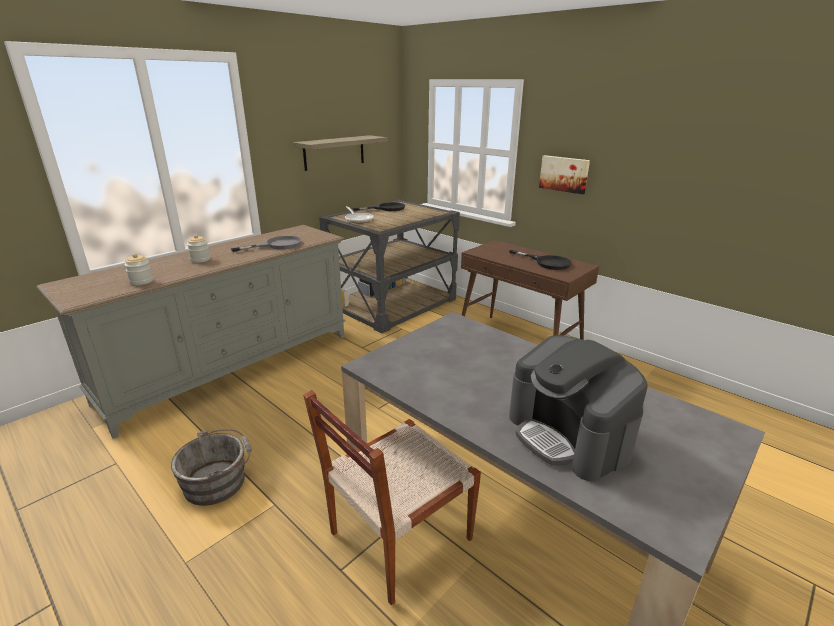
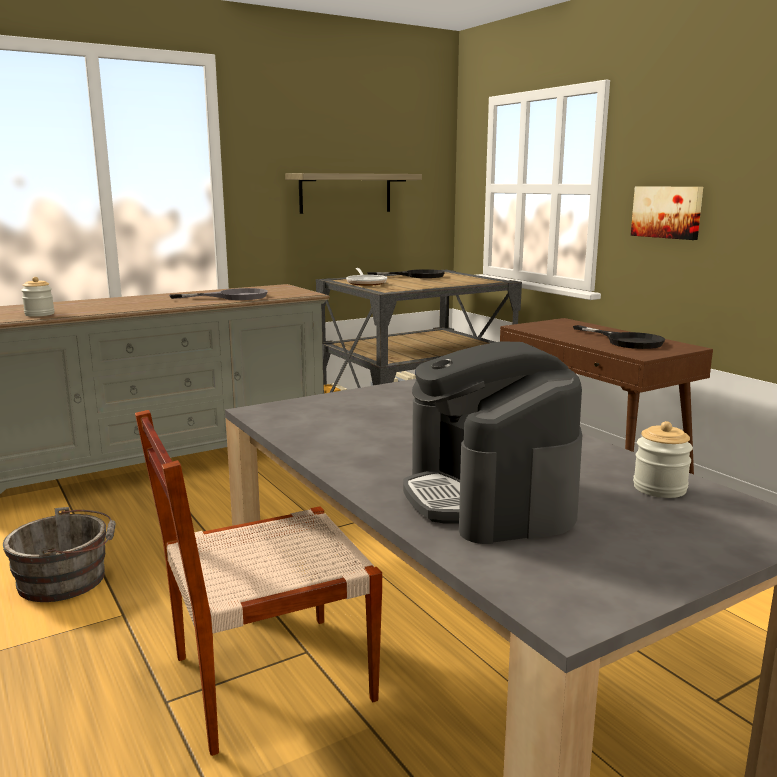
camera: 15 degrees right, 10 degrees down
(200, 259) = (126, 303): jar -> jar (659, 488)

